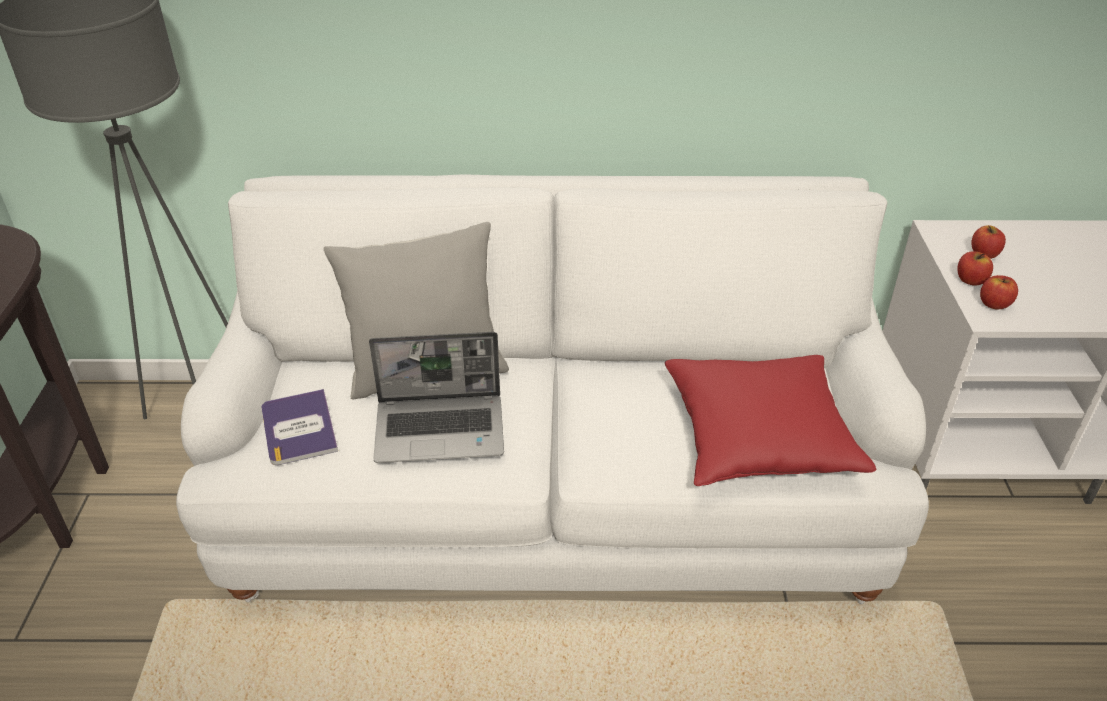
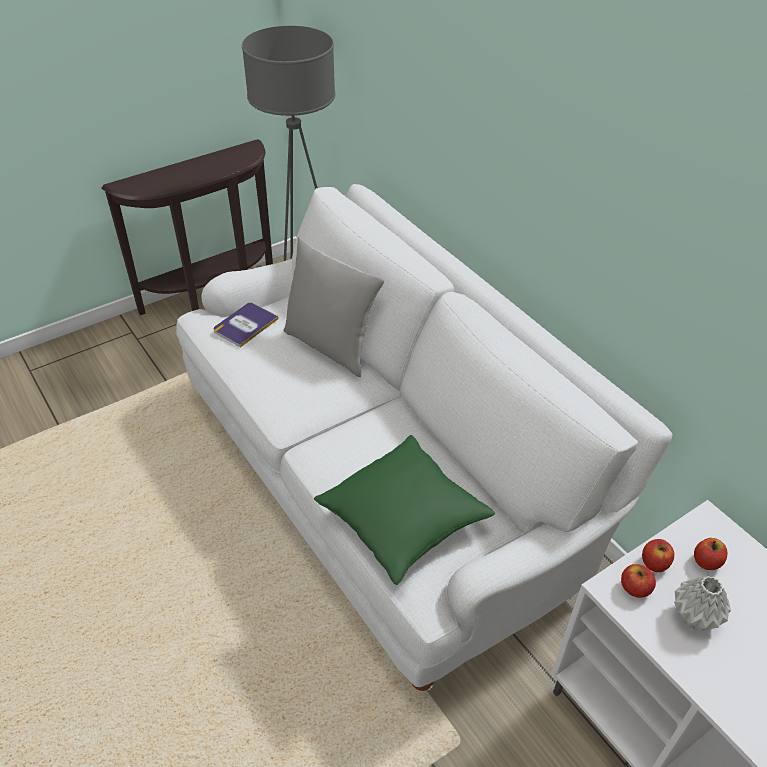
camera: 55 degrees right, 5 degrees up
(441, 429) = (287, 375): laptop -> none
(759, 437) = (403, 519): red pillow -> green pillow
(1044, 289) = (694, 618): none -> grey vase

